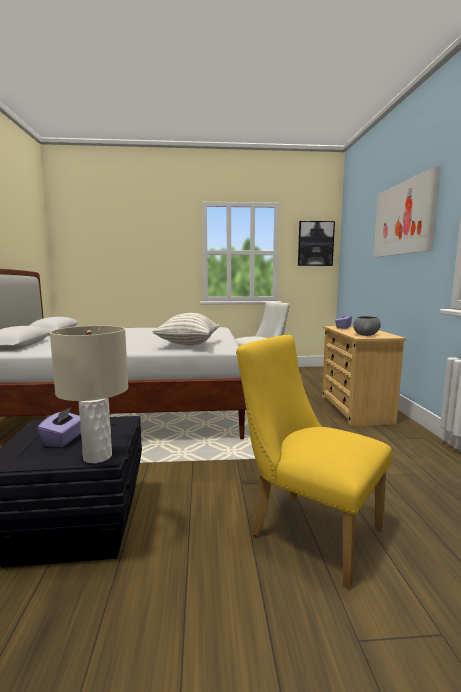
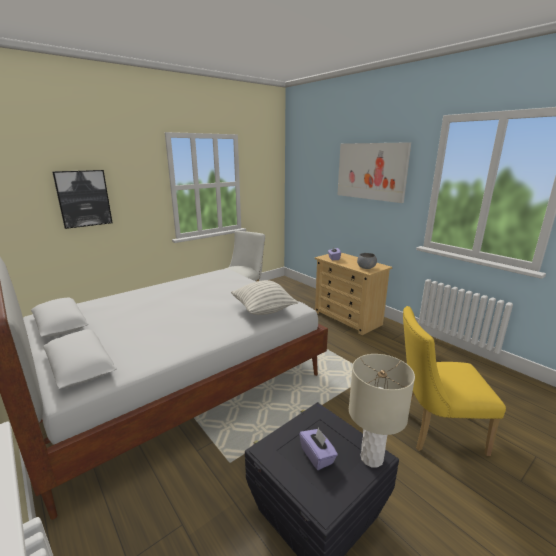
camera: 35 degrees left, 10 degrees up
(315, 243) = (268, 173): picture -> picture (83, 198)

